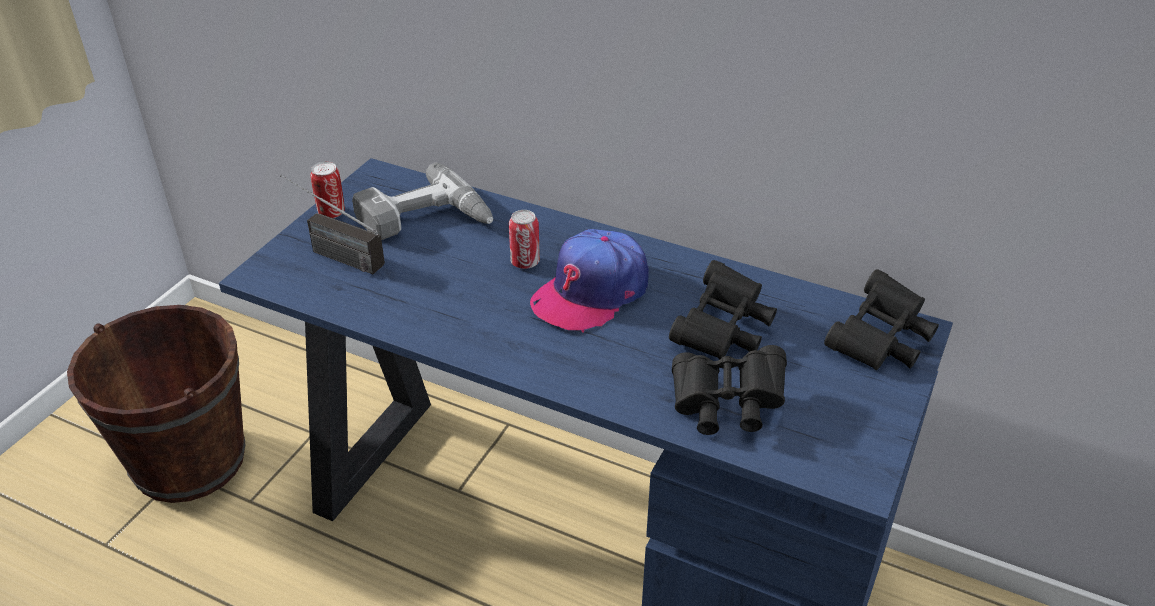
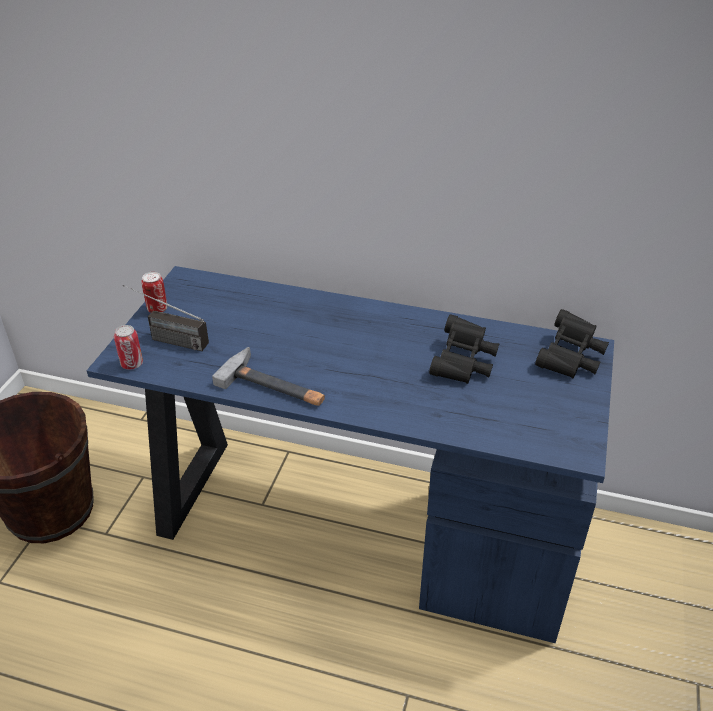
camera: 10 degrees left, 0 degrees up
(426, 221) = (230, 308): power drill -> none
(455, 331) = (275, 385): none -> hammer
(525, 262) = (311, 330): can -> can (132, 364)
(591, 292) = (364, 346): cap -> none
(725, 406) = (478, 415): black binoculars -> none

